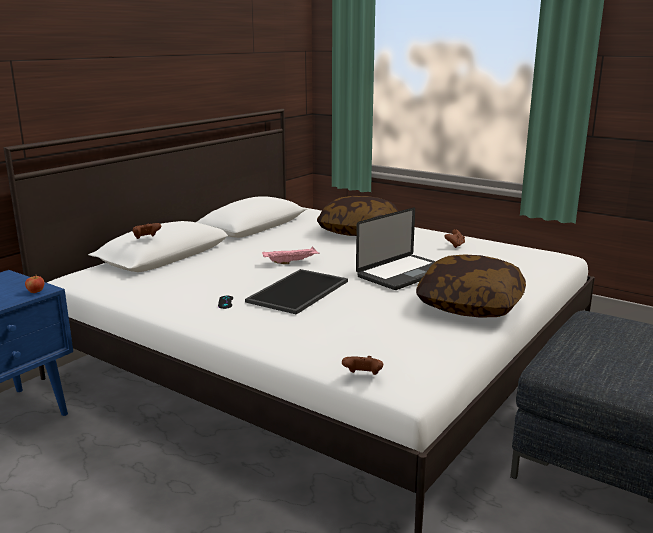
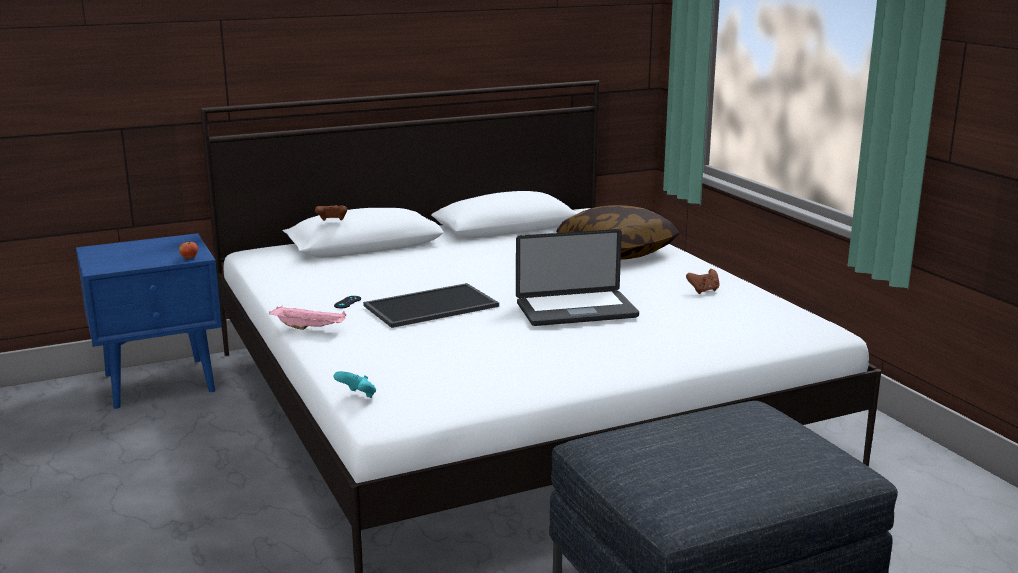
camera: 30 degrees right, 0 degrees up
(291, 262) = (477, 275): pink tray -> pink tray (310, 328)
(363, 376) = (357, 396): brown game controller -> turquoise game controller
(470, 304) = (590, 358): pillow -> none

